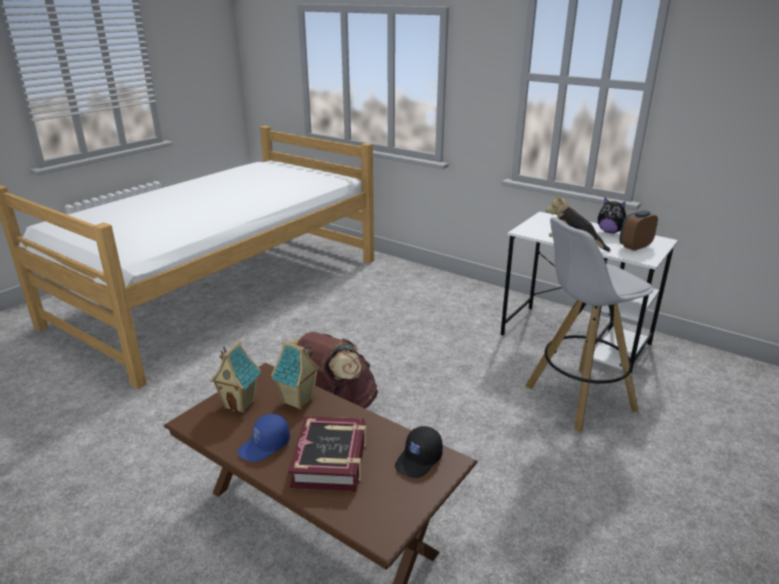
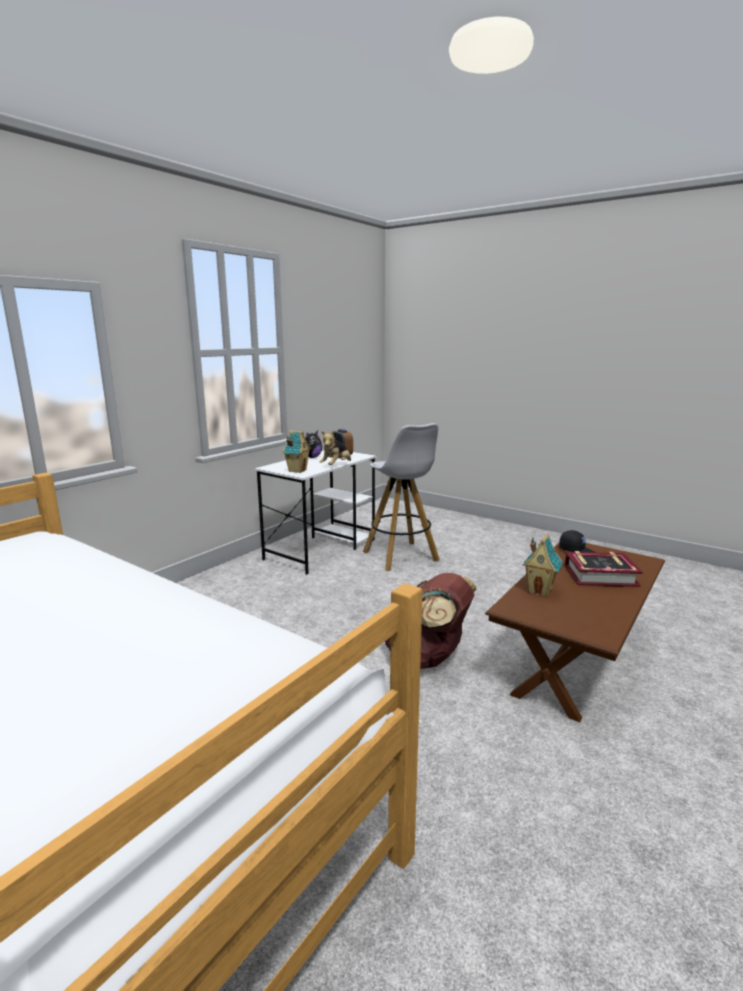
camera: 90 degrees left, 10 degrees down
(240, 404) = (561, 615): toy house -> toy house (297, 470)
(265, 446) = (606, 599): blue cap -> none

